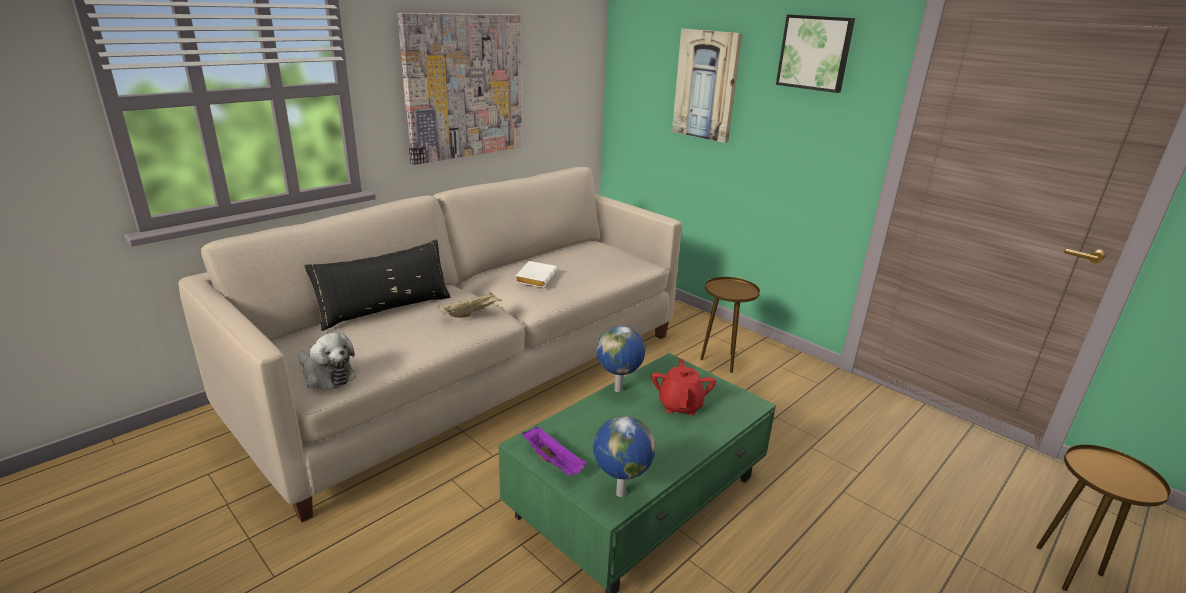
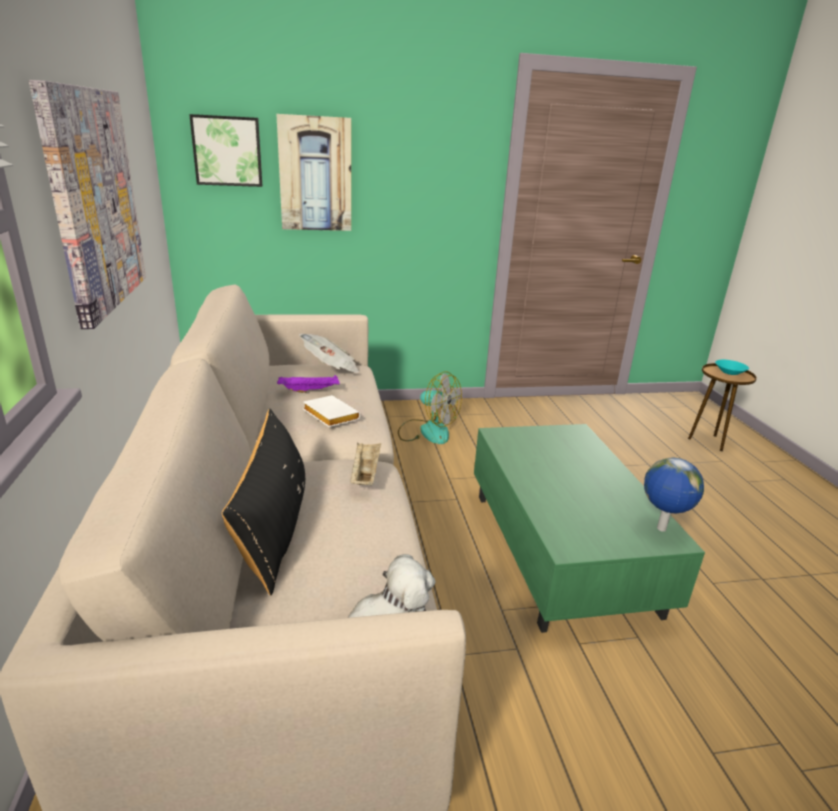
camera: 55 degrees left, 0 degrees up
(553, 462) = (602, 544): purple tray -> purple tray (310, 391)
(619, 390) = (516, 471): globe -> none
(621, 256) = (331, 368): none -> newspaper
(680, 405) = (560, 456): red teapot -> none
(721, 361) = (427, 431): brown side table -> fan
(815, 53) = (429, 135): picture -> picture (227, 151)
(1125, 475) = (730, 372): none -> turquoise bowl

